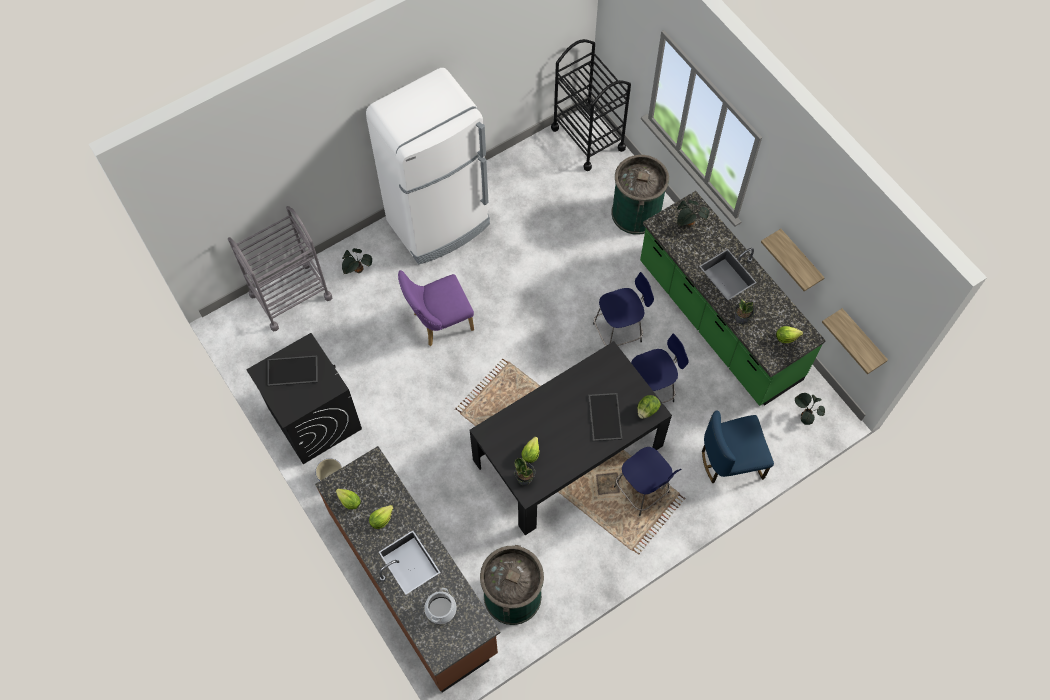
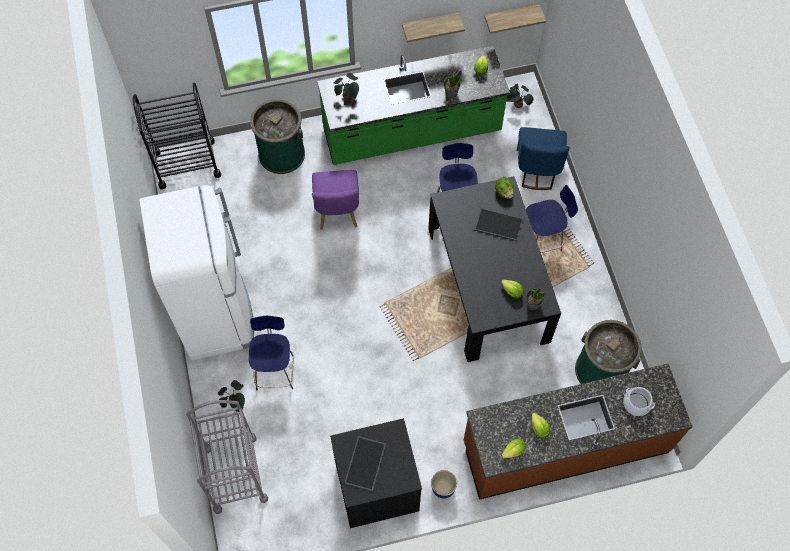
camera: 70 degrees left, 0 degrees up
(439, 323) = (321, 348): purple chair -> purple chair (337, 214)
(619, 332) = (391, 207): blue stool -> blue stool (275, 370)

